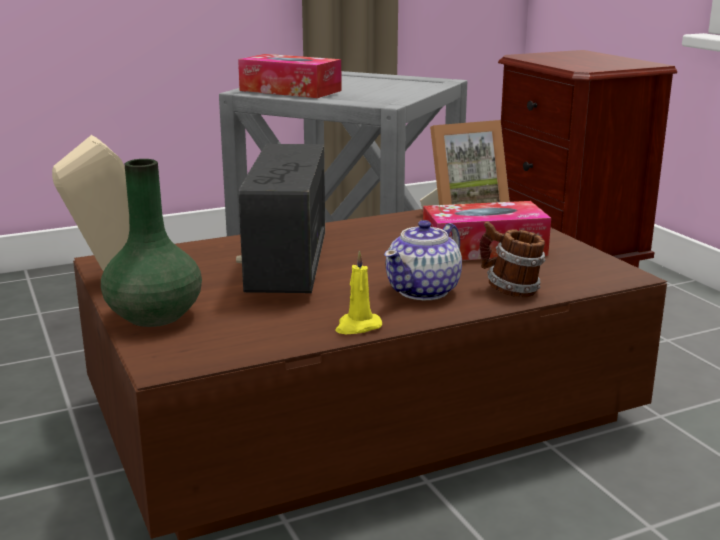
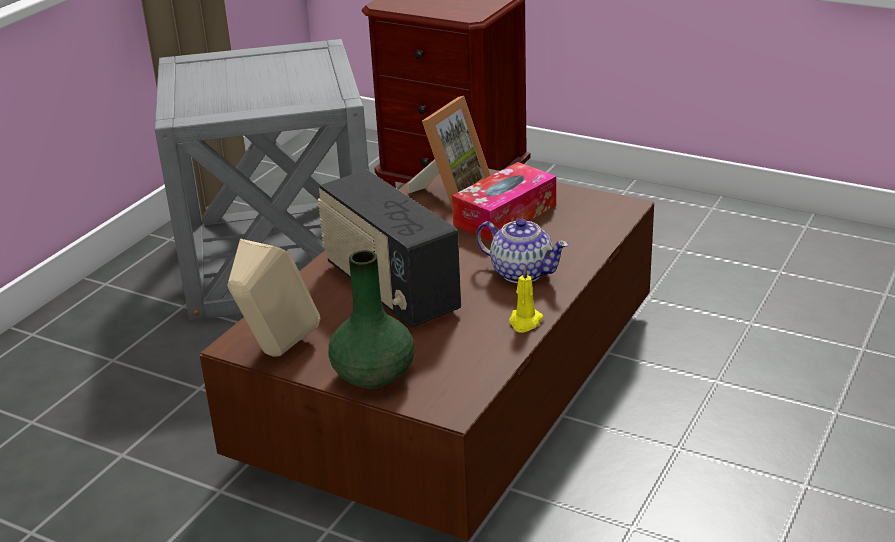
camera: 35 degrees left, 10 degrees up
(290, 90) = (219, 104): tissue box -> none
(424, 290) = (521, 272): teapot -> teapot turned 60 degrees counterclockwise
(509, 290) = (574, 249): mug -> none

